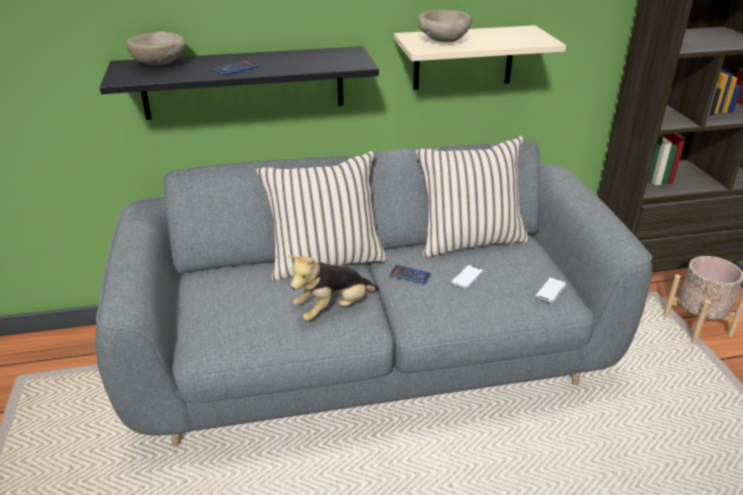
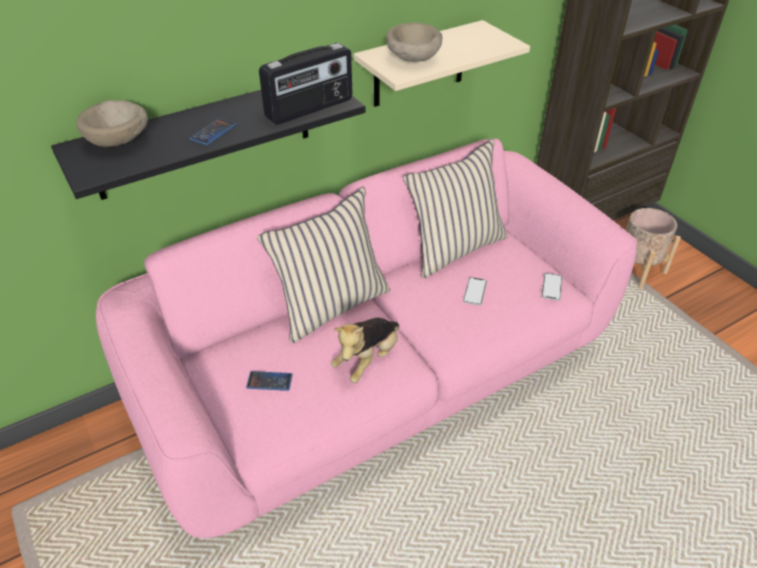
camera: 20 degrees left, 10 degrees up
(328, 65) = (310, 109): none -> radio
(371, 360) = (378, 381): grey sofa -> pink sofa
(410, 275) = (421, 302): phone -> phone (269, 381)

